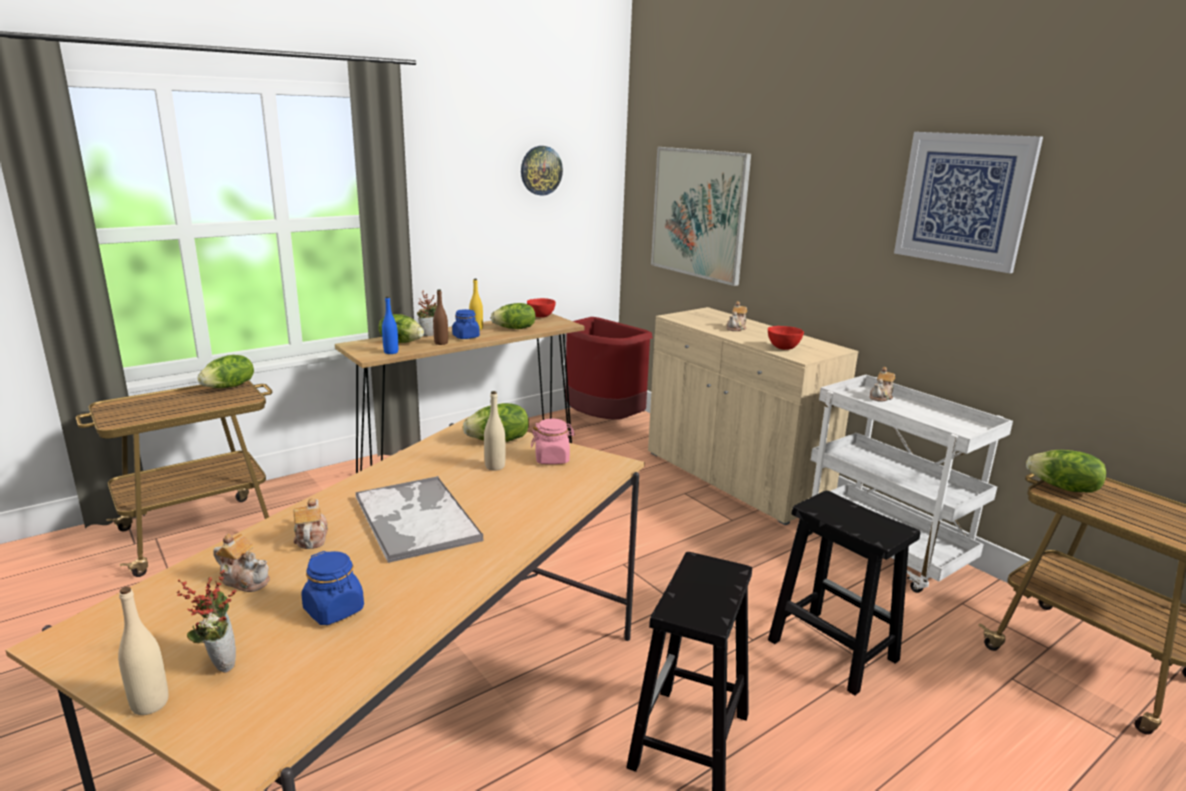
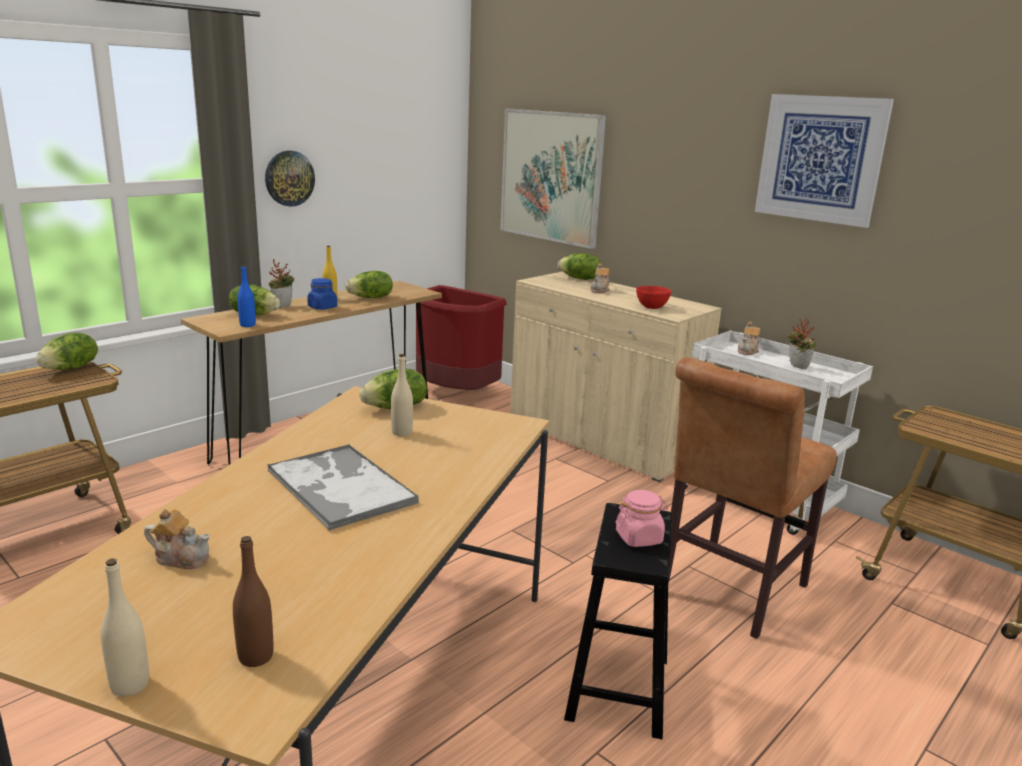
camera: 10 degrees left, 0 degrees up
(219, 662) = (188, 639): potted plant -> potted plant (796, 367)
(311, 538) = (236, 513): teapot -> none
(334, 610) = (291, 579): blue jar -> none
(441, 343) = (298, 314): brown bottle -> brown bottle (256, 657)
(541, 170) = (386, 132): wall clock -> wall clock (289, 178)
(541, 316) = (393, 285): red bowl -> none
(552, 459) = (457, 422): pink jar -> pink jar (639, 538)
(830, 649) = (728, 592): black stool -> brown chair
(1063, 488) = (928, 423): lettuce -> lettuce (580, 279)

